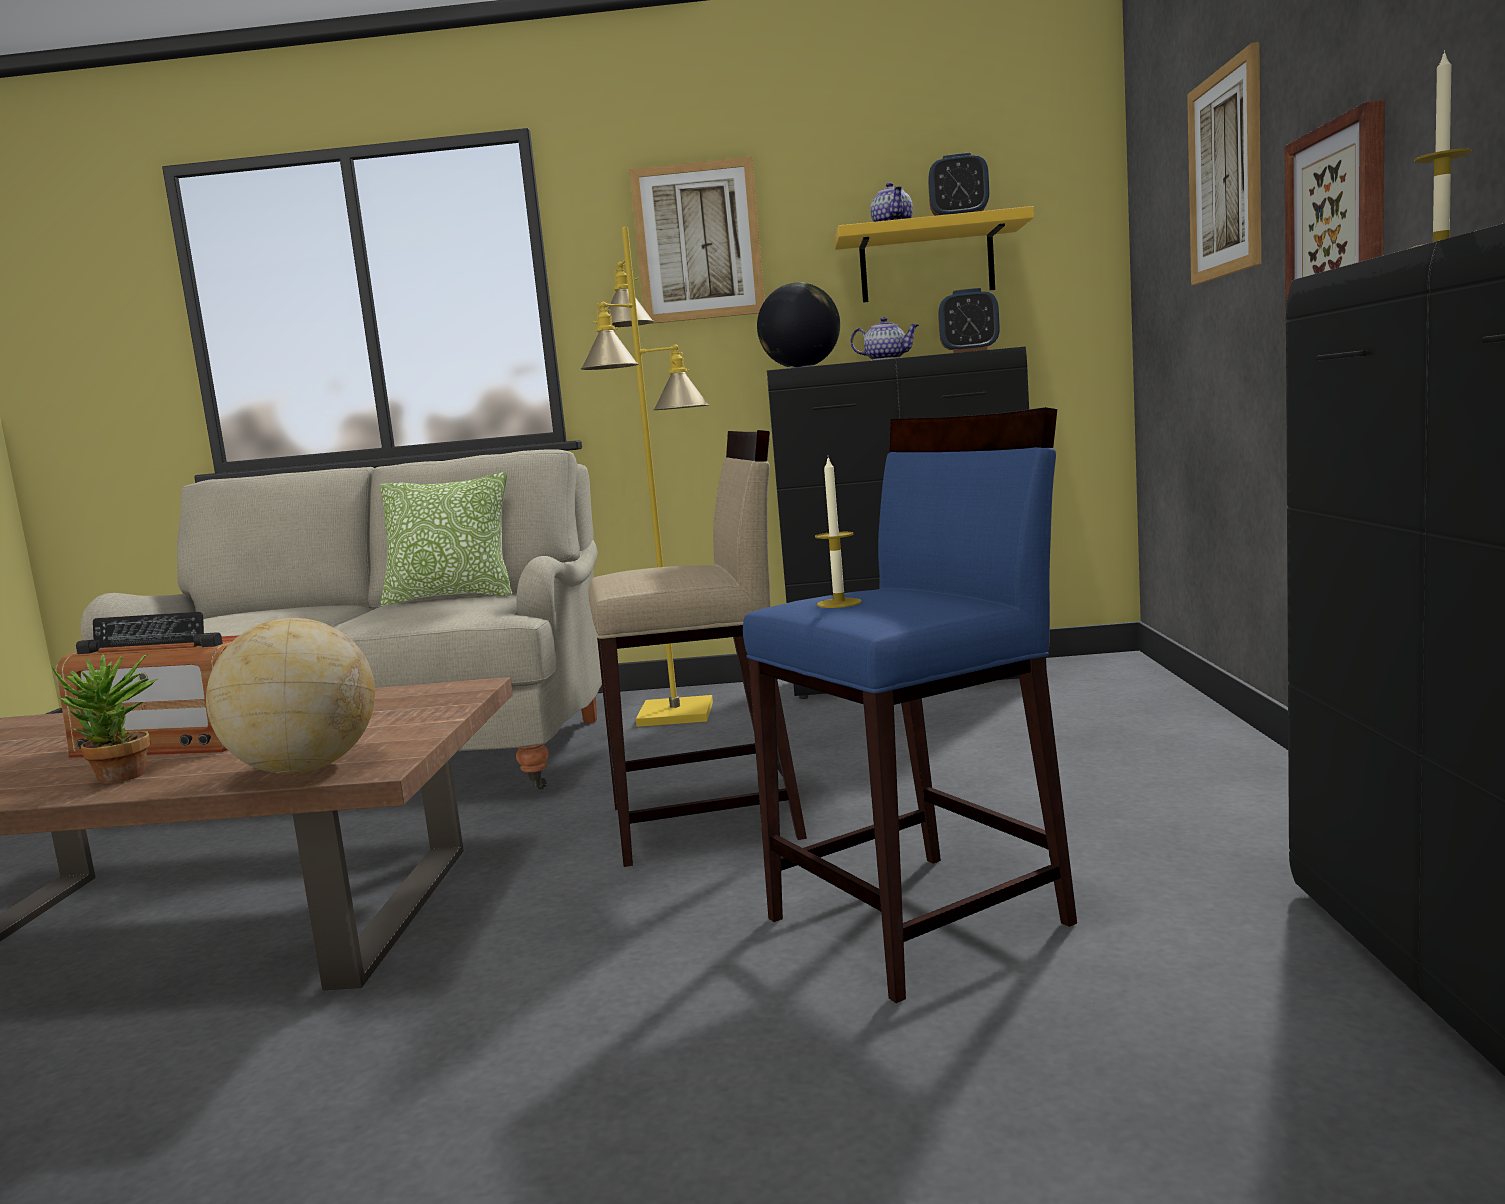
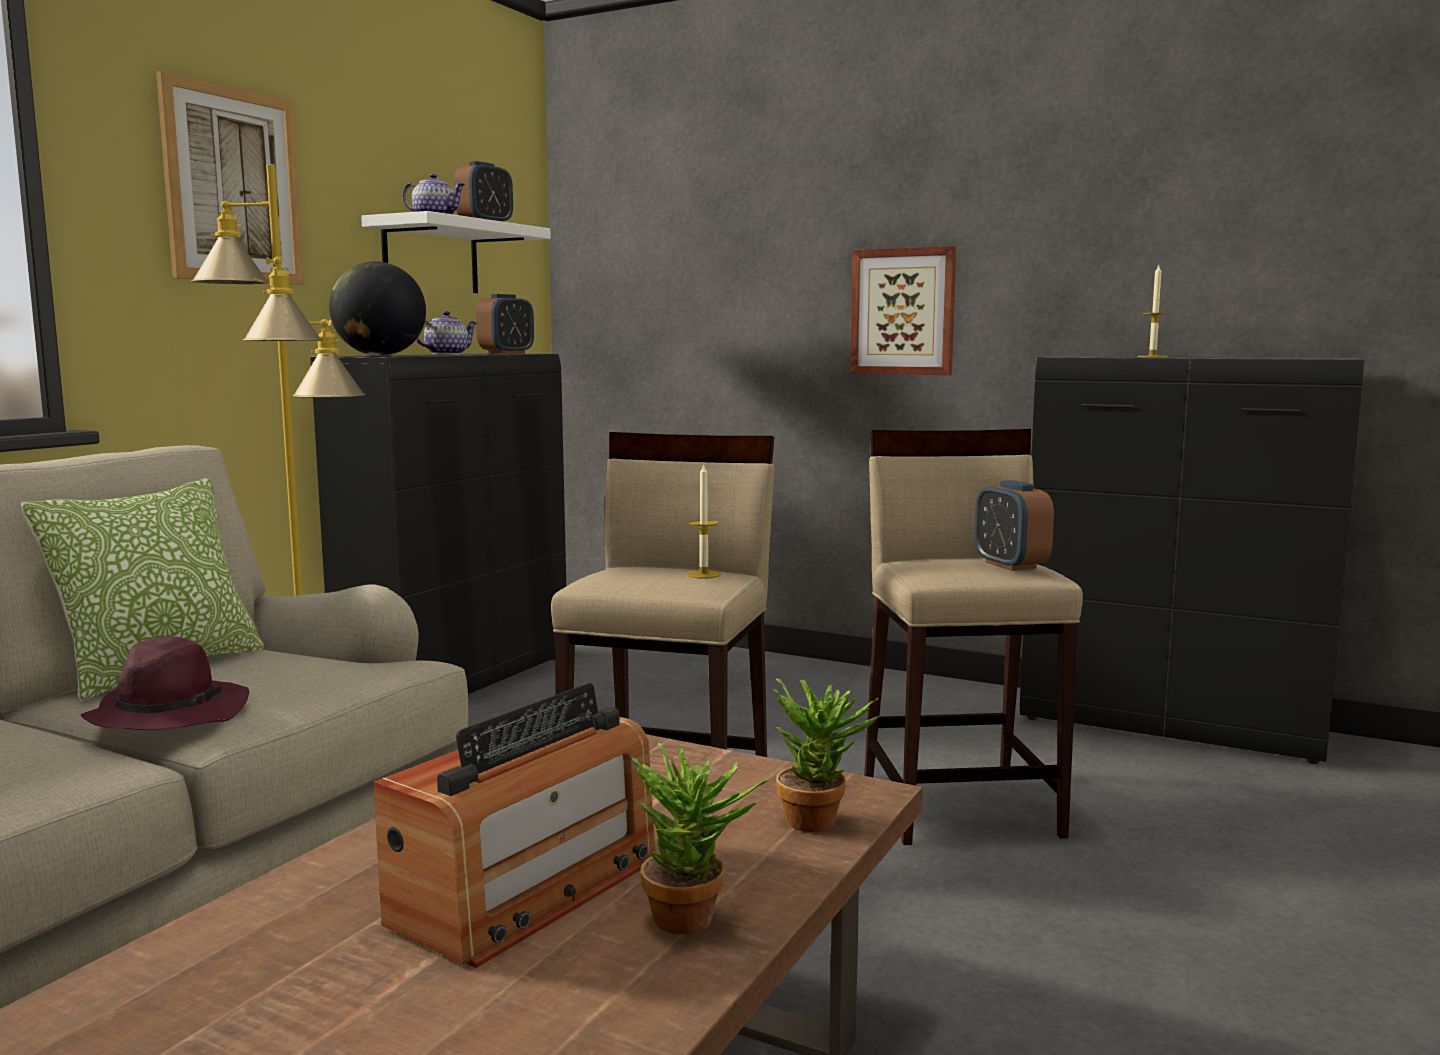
camera: 65 degrees left, 0 degrees up
(304, 769) = (820, 820): globe -> potted plant
(355, 617) = (168, 714): none -> purple hat
(839, 603) = (975, 571): candle -> candle (703, 574)
(900, 604) = (1010, 565): none -> alarm clock
(922, 921) = (961, 803): blue stool -> beige stool
(926, 263) = (431, 257): yellow shelf -> white shelf
(1225, 173) = (745, 247): picture -> none

